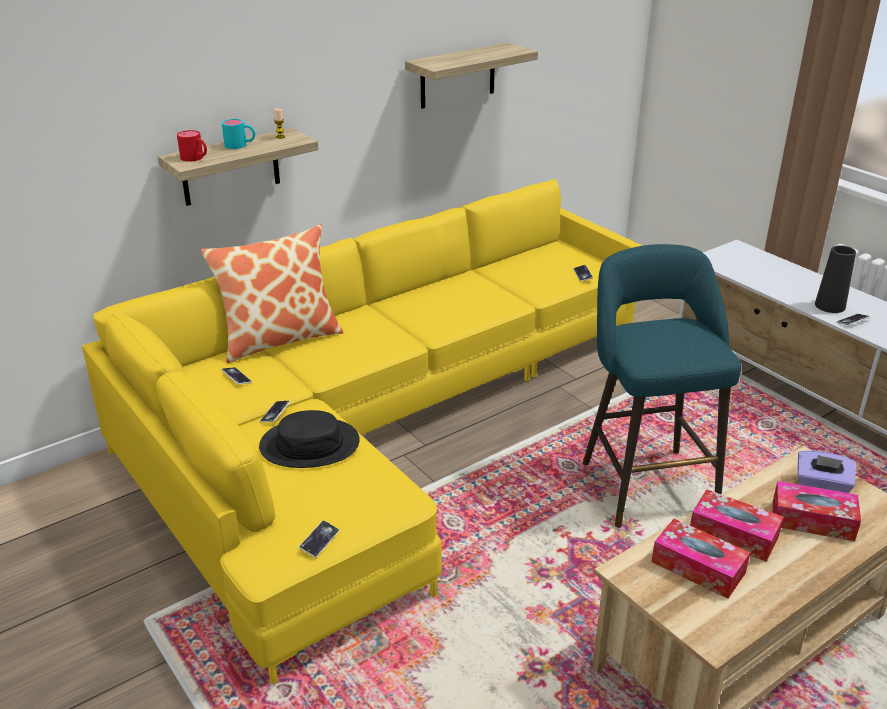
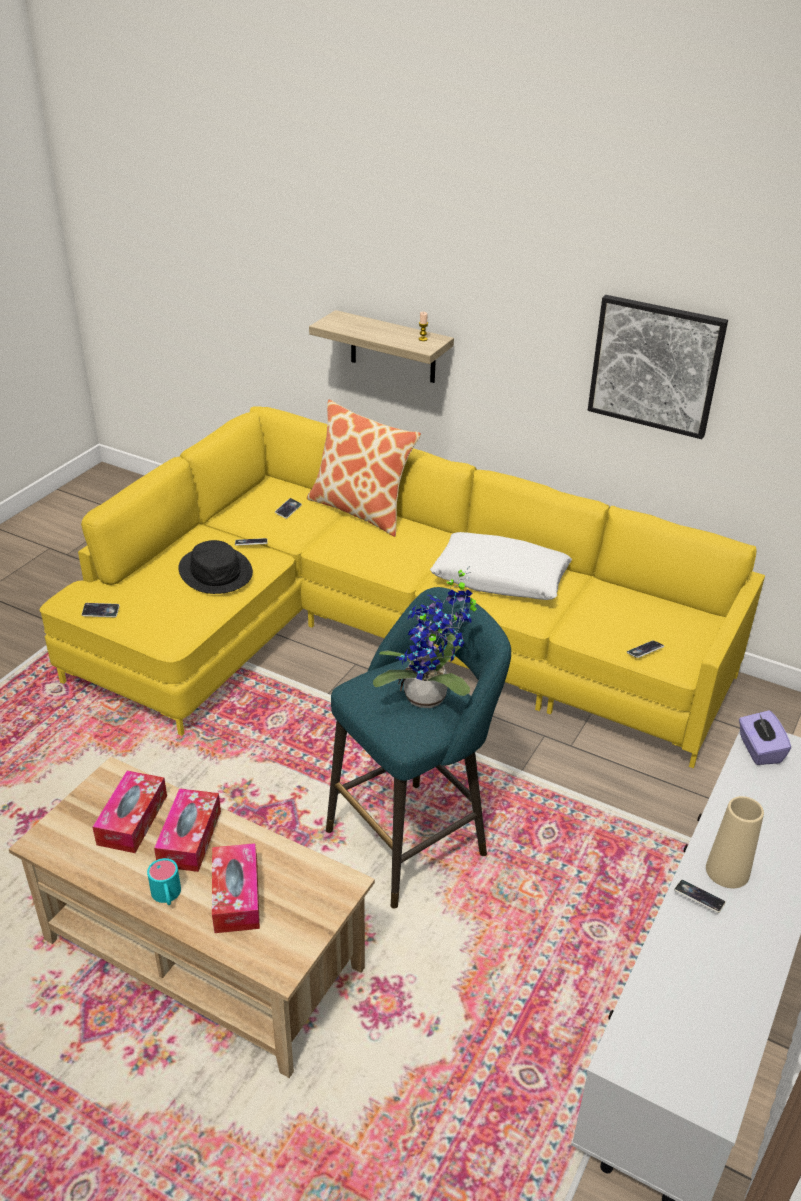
camera: 65 degrees right, 5 degrees up
(195, 158) = (341, 323): red mug -> none
(240, 145) = (386, 330): turquoise mug -> turquoise mug (167, 896)
(449, 302) = (500, 578): none -> white pillow
(457, 76) = (655, 366): shelf -> picture
(676, 331) = (430, 699): none -> potted plant
(821, 487) = (298, 899): purple tissue box -> purple tissue box (759, 750)
(830, 306) = (727, 871): black vase -> beige vase

